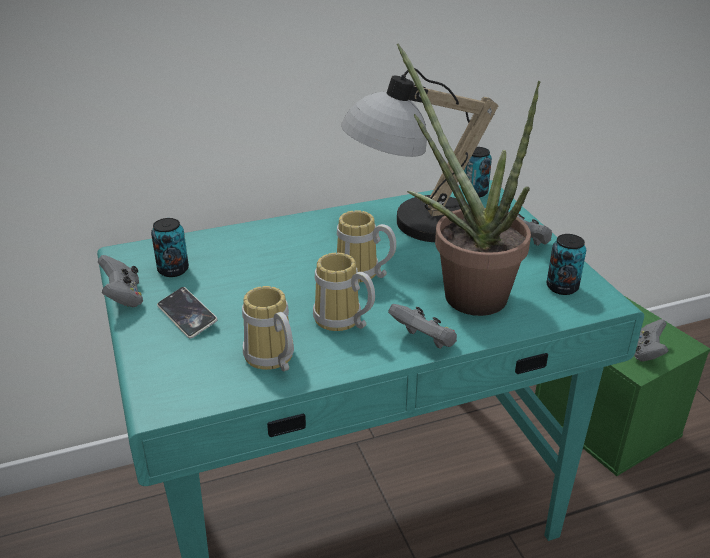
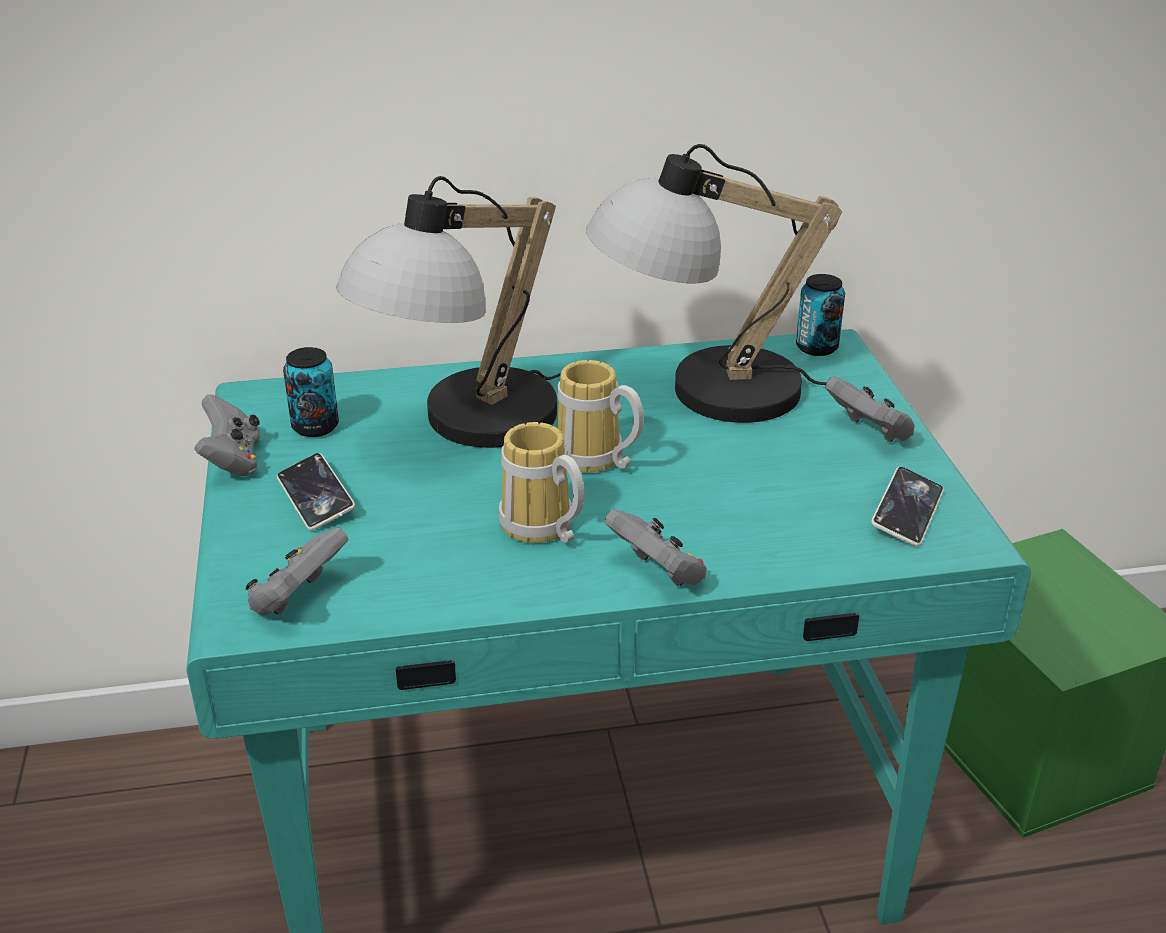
camera: 10 degrees right, 0 degrees up
(270, 360) = (417, 575): mug -> none
(272, 262) = (465, 428): none -> table lamp
(463, 291) = (745, 503): potted plant -> none
(562, 287) = (907, 512): can -> phone
(647, 352) = (1089, 638): grey game controller -> grey game controller (298, 598)

